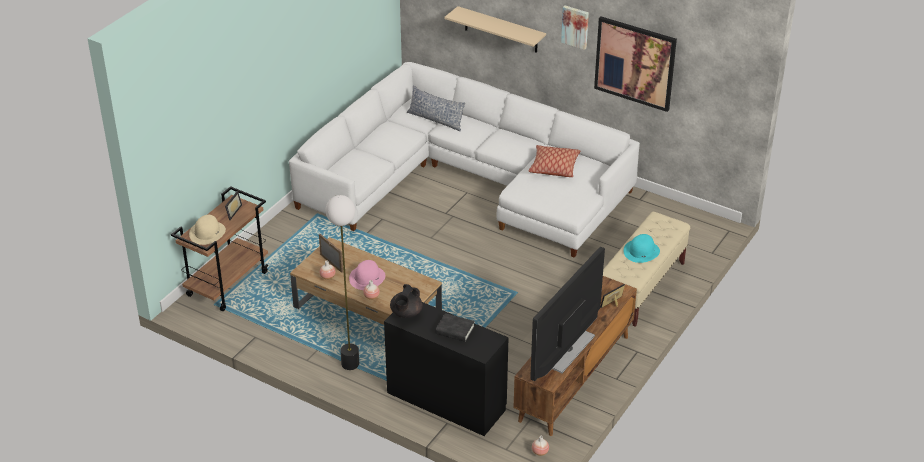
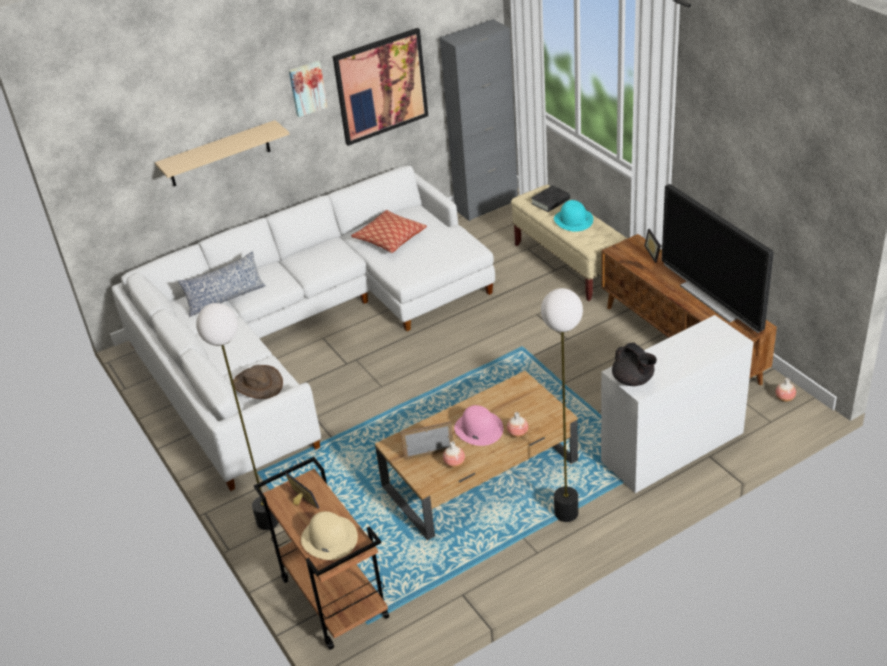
camera: 60 degrees left, 0 degrees up
(277, 233) = (267, 521): none -> floor lamp
(355, 166) = (258, 384): none -> brown hat
(446, 401) = (672, 447): black desk -> white desk
(455, 330) = (684, 350): black book -> black book (550, 202)
(694, 218) = (486, 205): none -> grey cabinet

